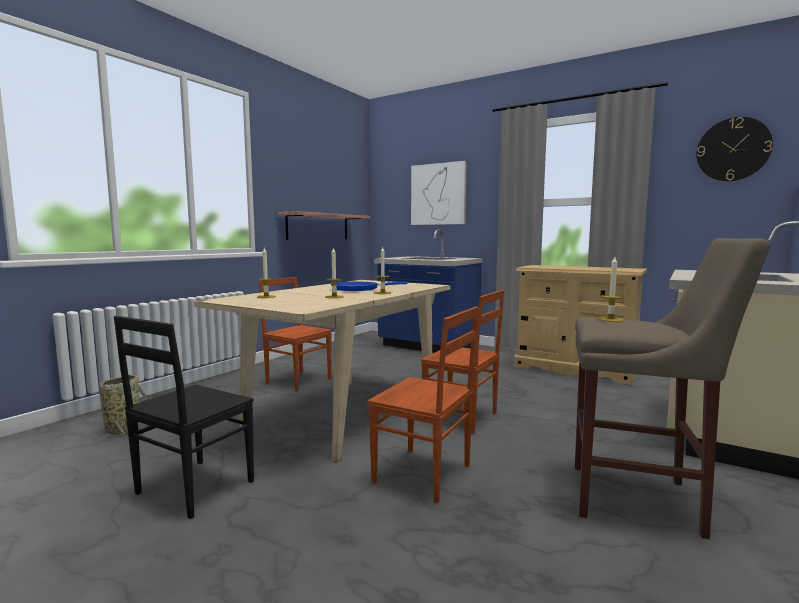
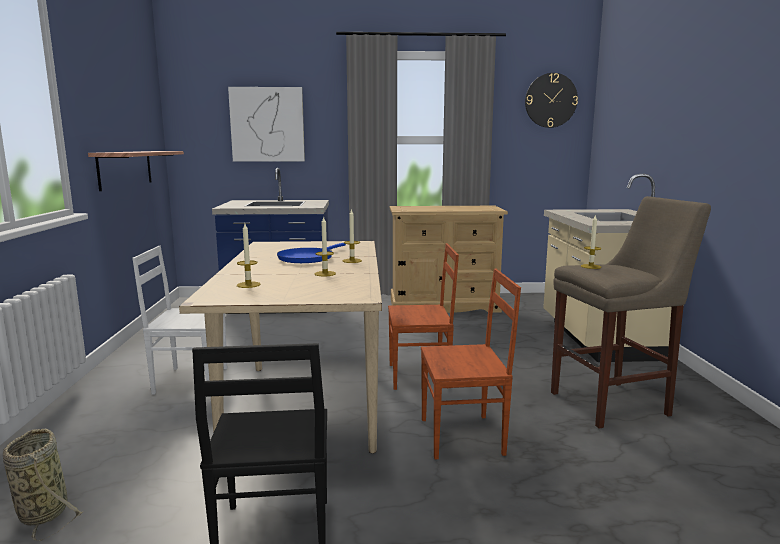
camera: 35 degrees left, 5 degrees up
(298, 380) = (190, 380): brown chair -> white chair

